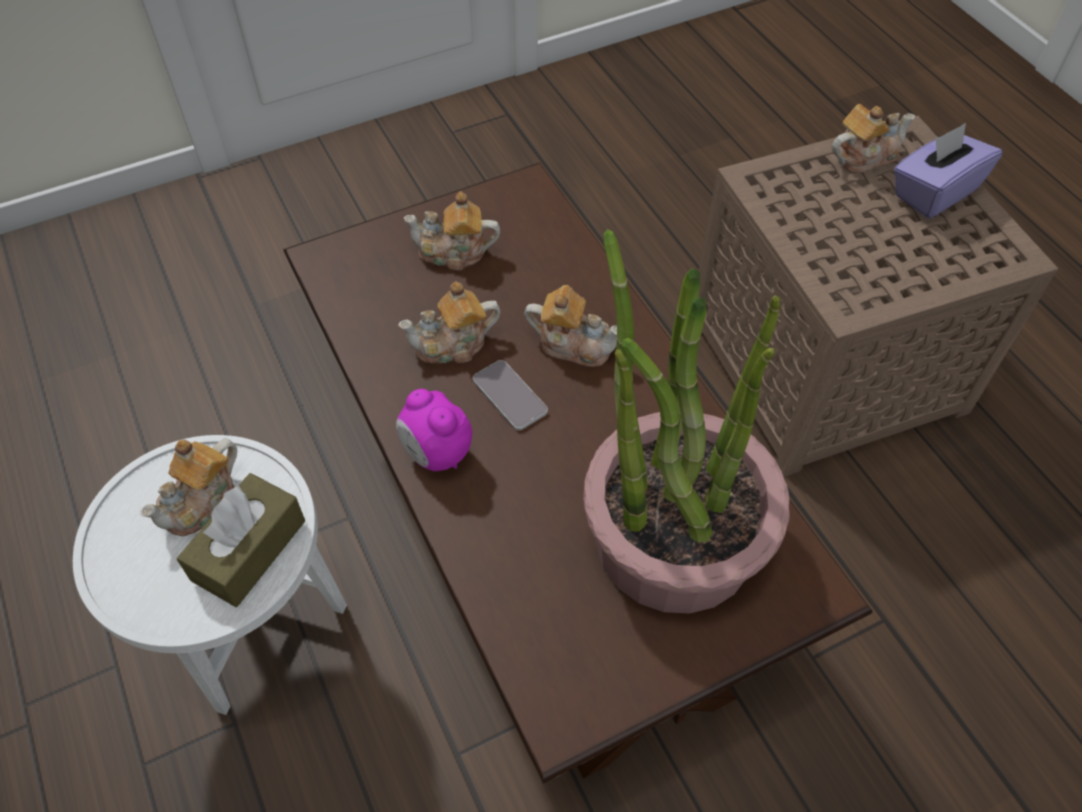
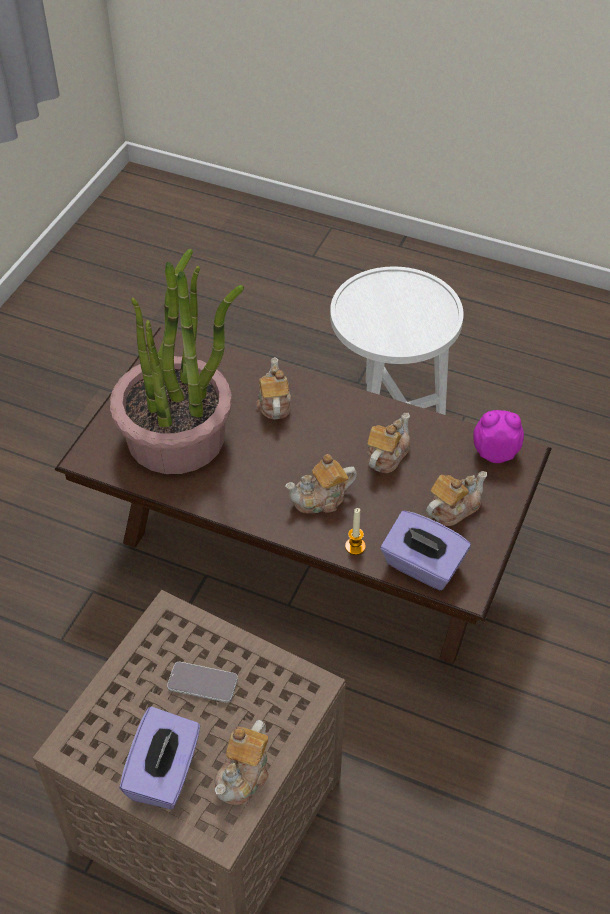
camera: 140 degrees right, 5 degrees down
(203, 503) = (410, 322): teapot -> teapot (274, 403)
(249, 550) = (365, 318): brown tissue box -> none
(436, 454) = (331, 401): alarm clock -> alarm clock (495, 452)
(509, 396) = (325, 449): phone -> phone (202, 683)
(544, 225) = (422, 566): none -> purple tissue box
(588, 278) = (355, 546): none -> candle

